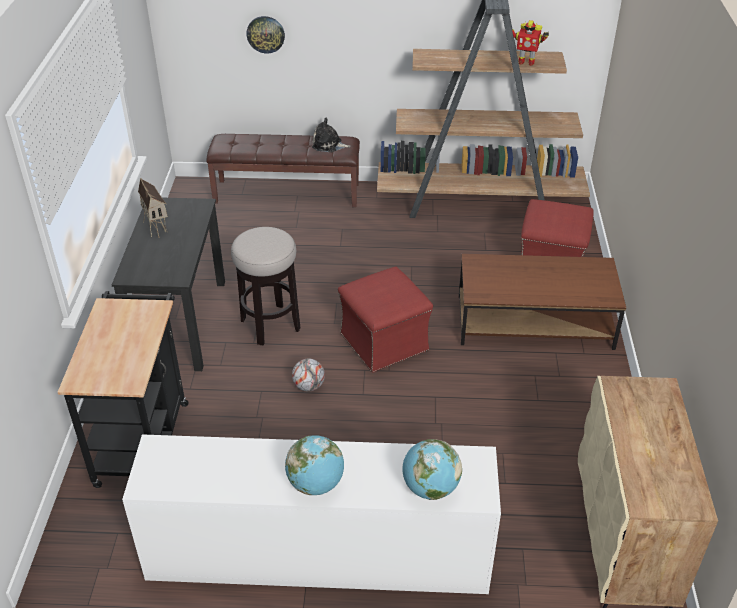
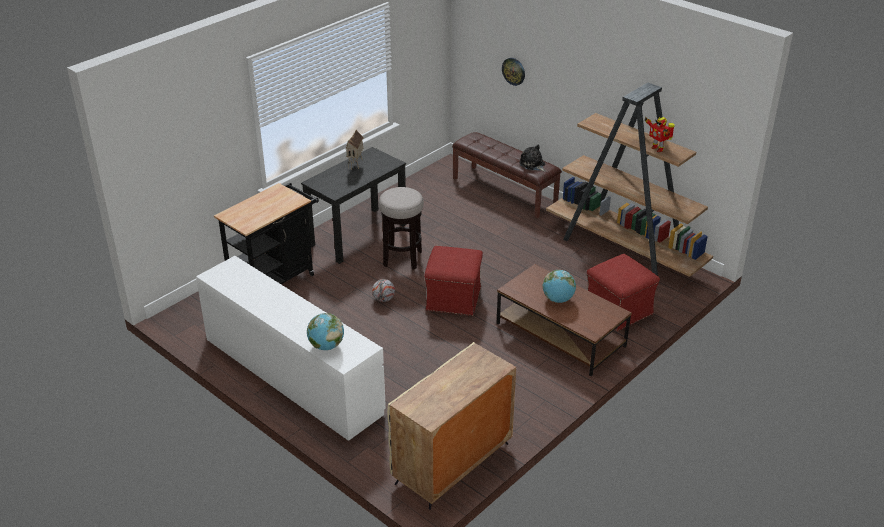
camera: 40 degrees right, 5 degrees down
(316, 484) = (279, 315): globe -> globe (558, 299)

